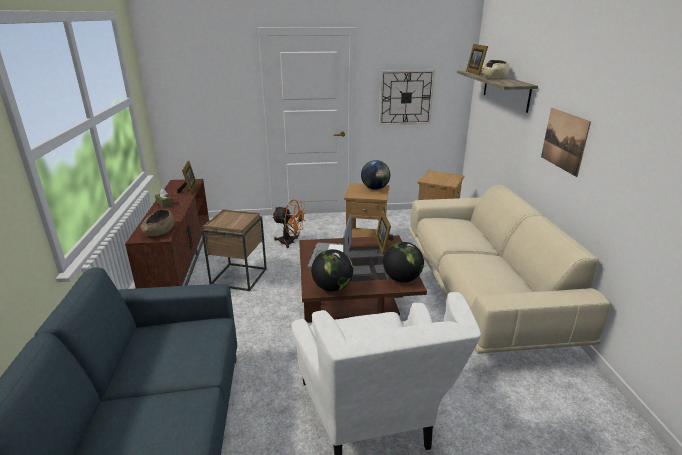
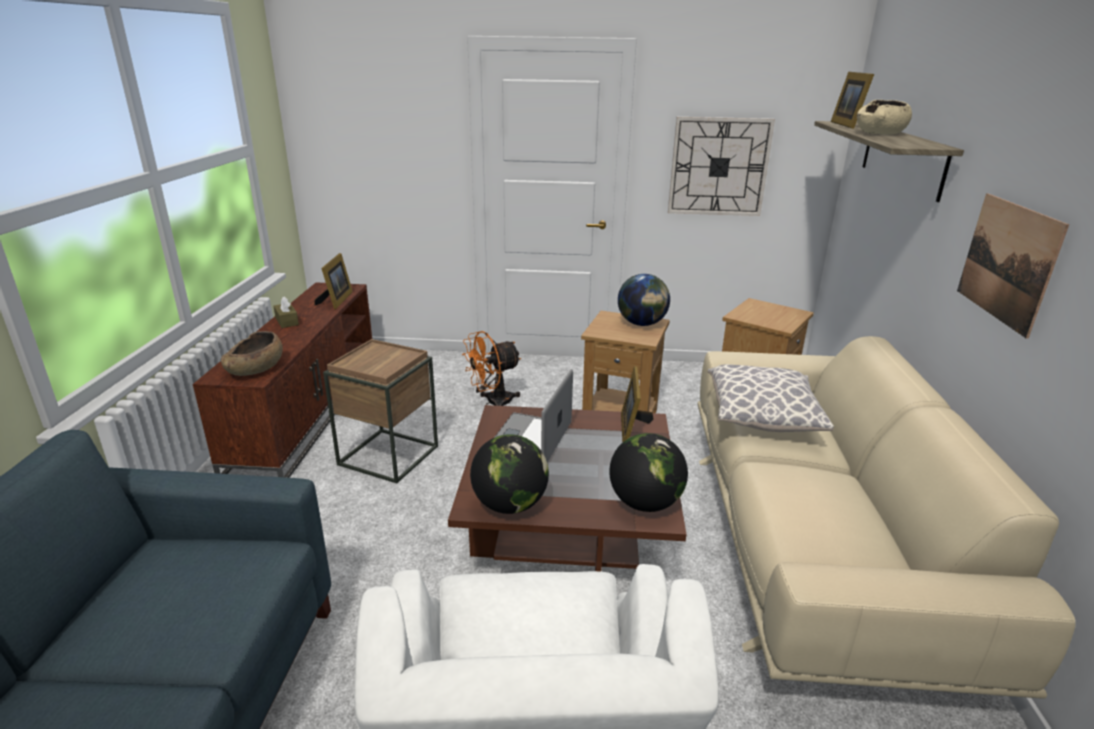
camera: 10 degrees right, 0 degrees up
(290, 242) = (493, 402): orange fan -> orange fan turned 120 degrees clockwise
(449, 231) = (762, 416): none -> pillow

